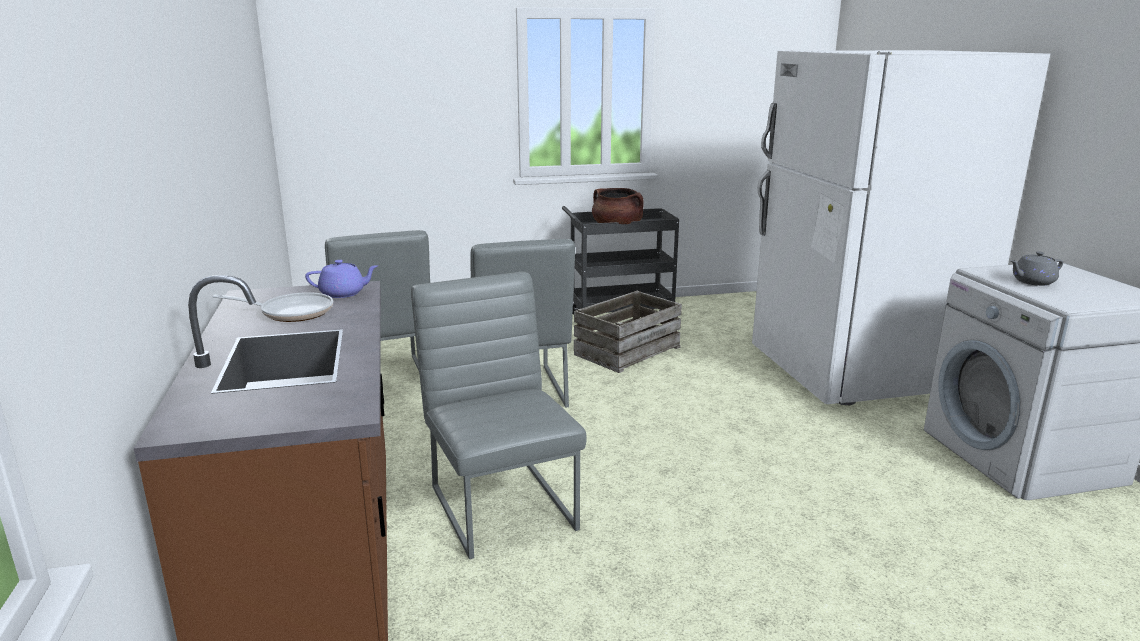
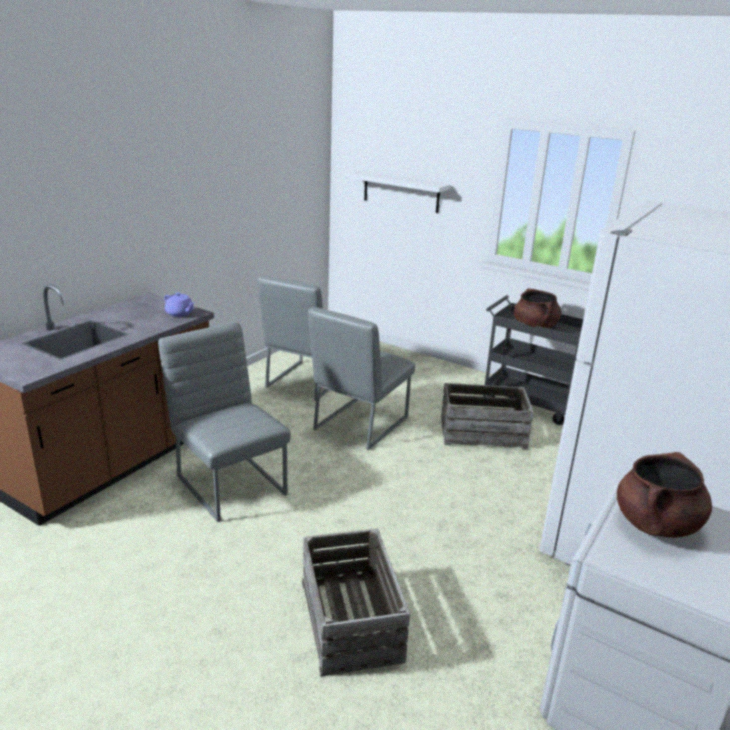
camera: 45 degrees right, 5 degrees up
(291, 312) = (136, 316): frying pan -> none
(391, 114) = (401, 191): none -> white shelf
(502, 504) = (230, 483): grey chair -> grey chair turned 60 degrees counterclockwise
(823, 530) = (352, 620): none -> crate
(1032, 282) = (656, 524): grey teapot -> brown cooking pot

